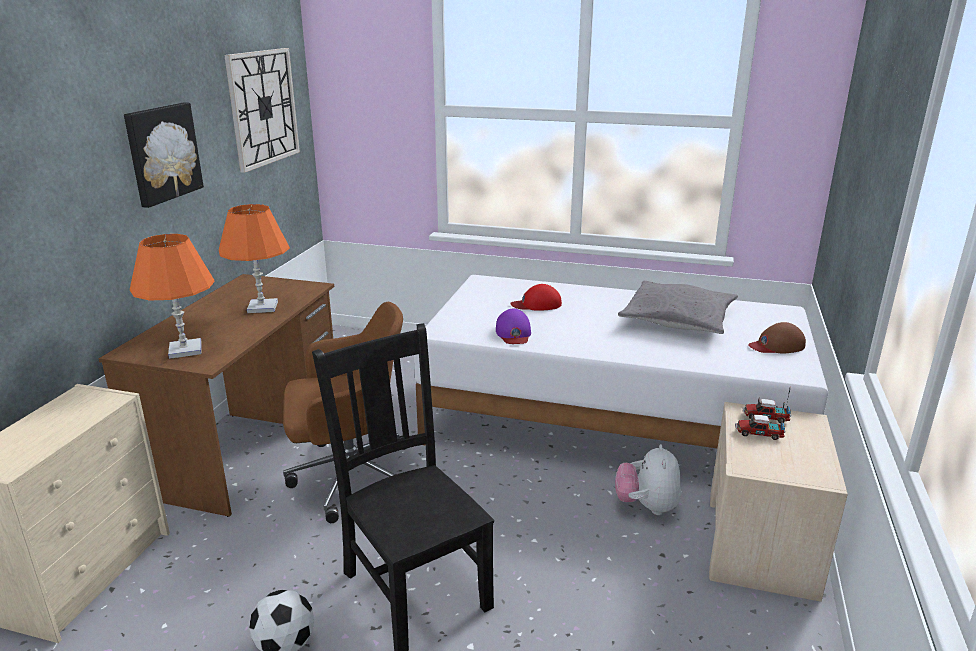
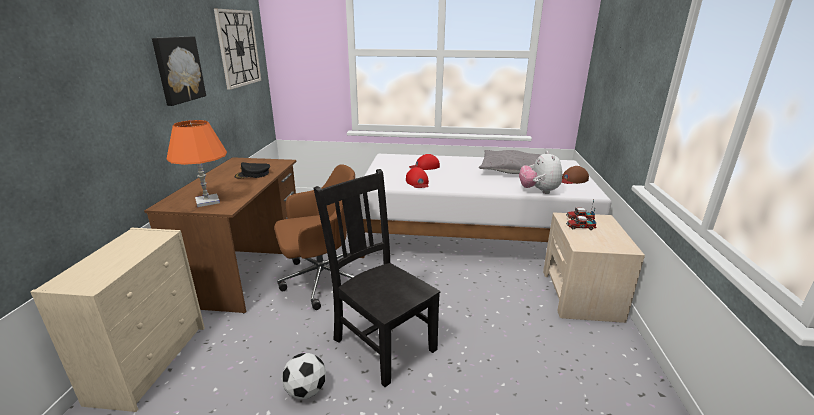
camera: 10 degrees left, 0 degrees up
(262, 307) = (253, 174): orange table lamp -> black cap
(513, 333) = (417, 182): purple cap -> red cap
(646, 506) = (509, 280): plush toy -> plush toy (538, 191)

